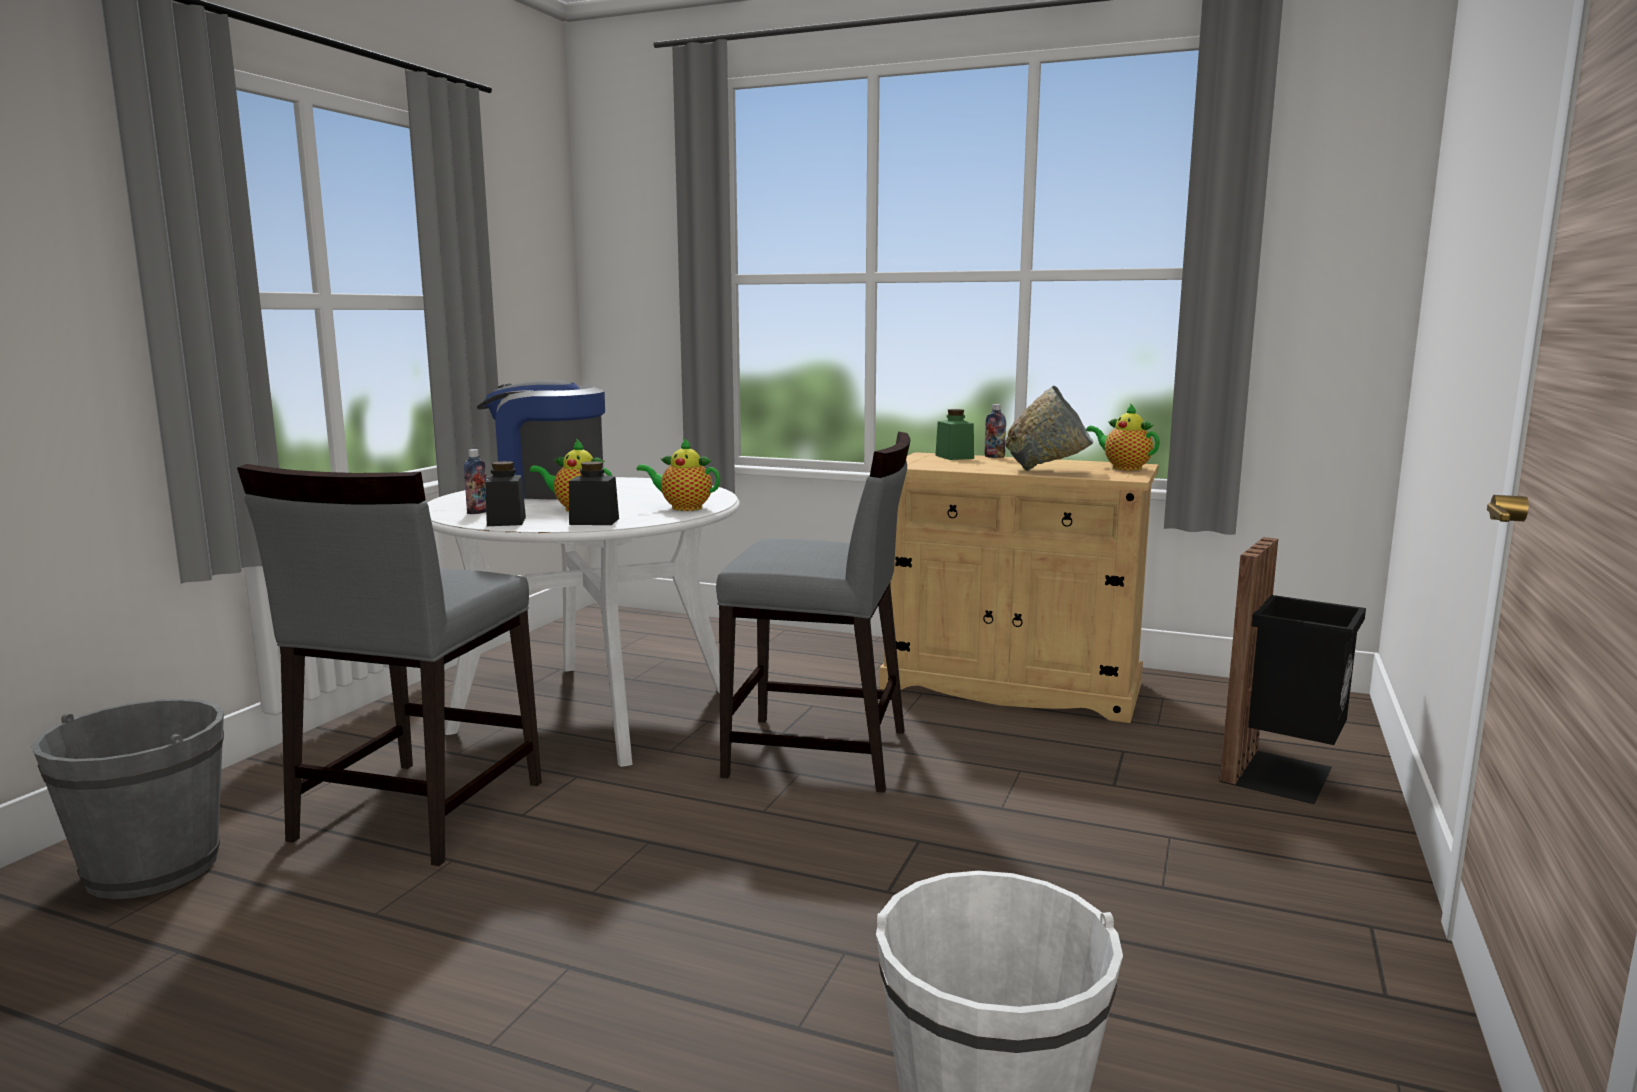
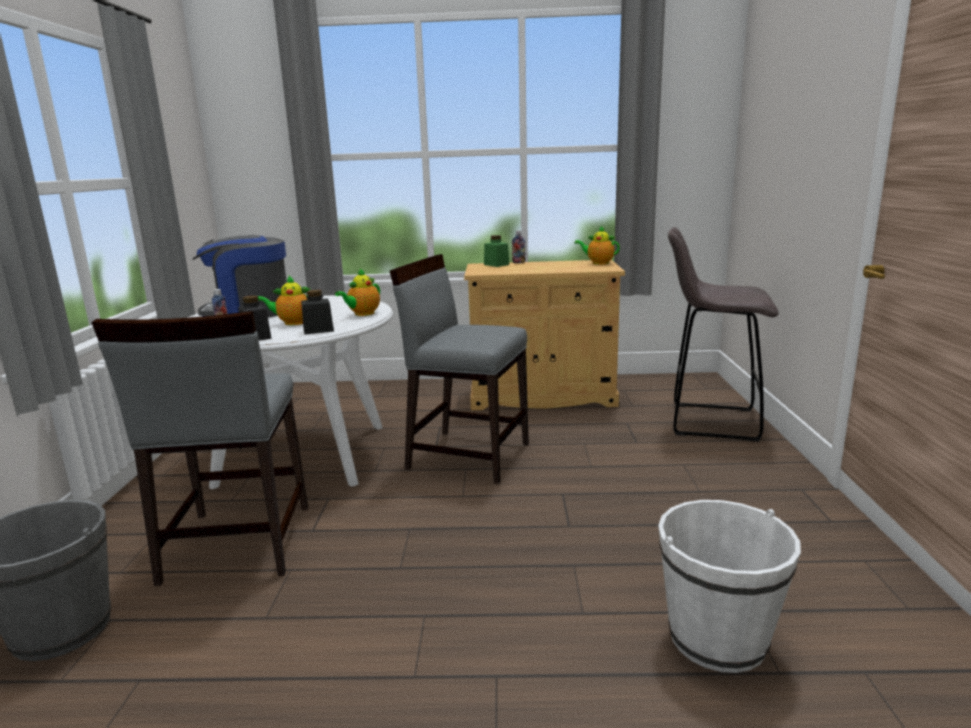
camera: 20 degrees left, 5 degrees up
(683, 508) = (362, 314): teapot -> teapot turned 45 degrees counterclockwise
(819, 754) = (467, 455): grey chair -> grey chair turned 150 degrees counterclockwise
(1051, 471) = (564, 268): grey bowl -> none
(1283, 775) = (710, 421): black trash can -> grey stool

